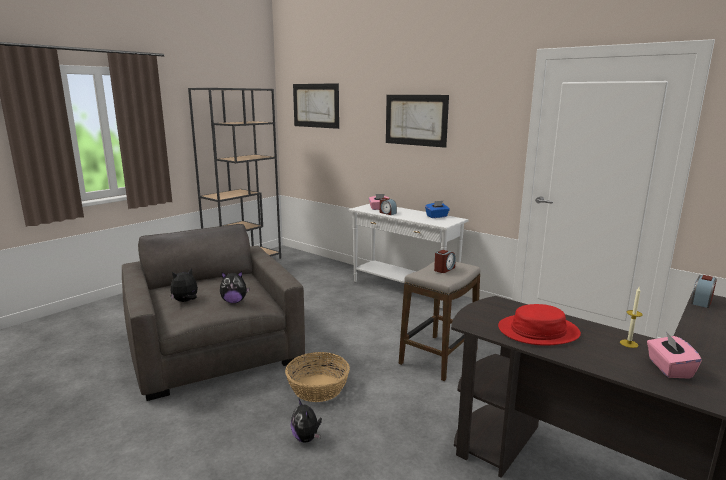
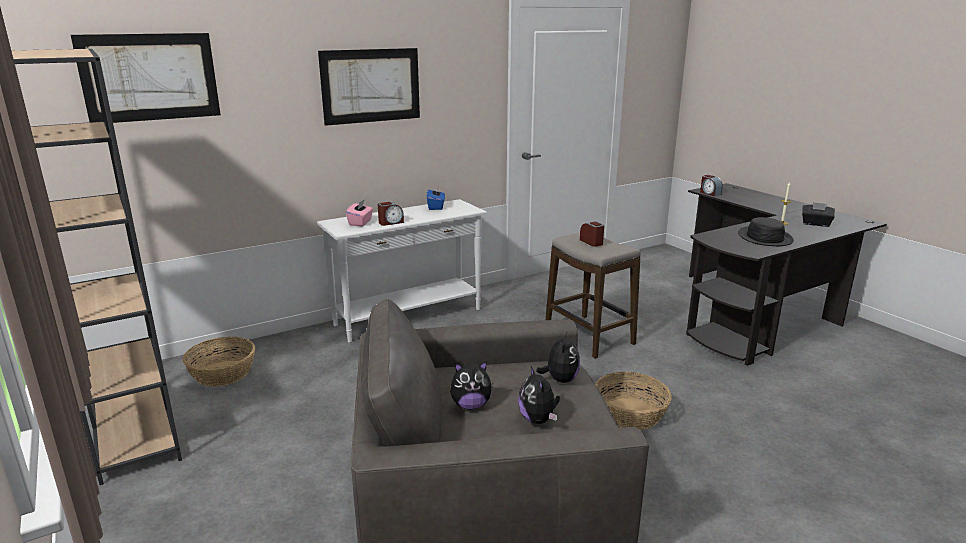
camera: 70 degrees left, 5 degrees up
(300, 264) = (222, 374): none -> basket
(306, 438) = (722, 434): plush toy -> plush toy (471, 405)
(538, 331) = (764, 238): red hat -> black hat
(668, 368) = (815, 224): pink tissue box -> black tissue box

